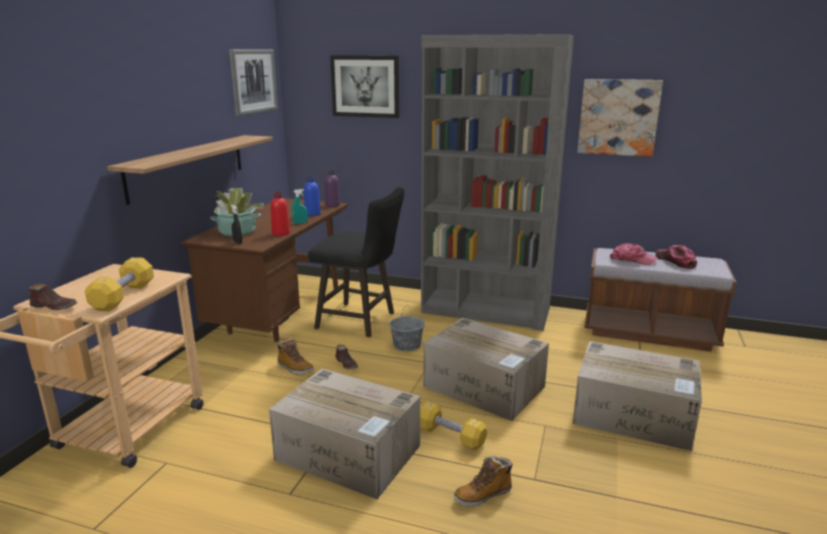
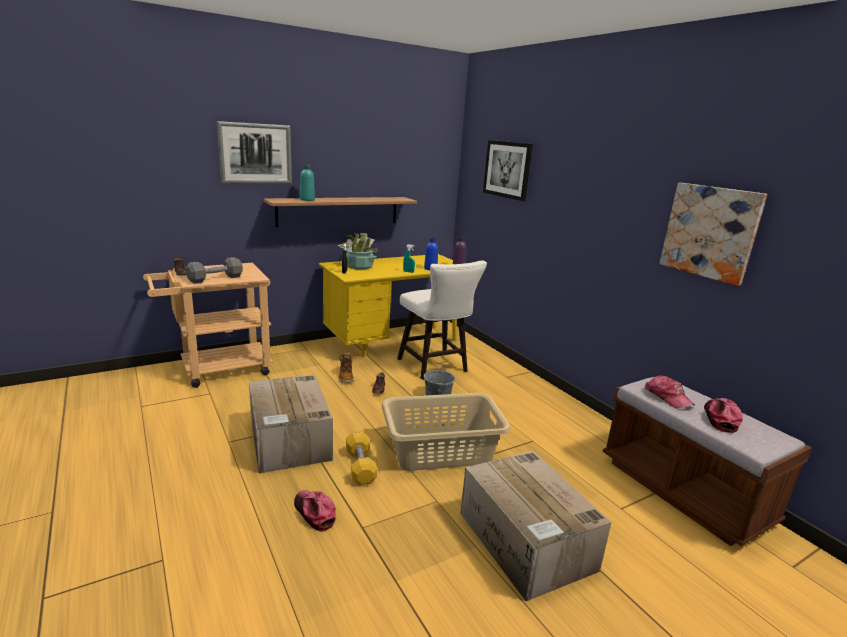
camera: 40 degrees right, 0 degrees up
(123, 296) = (215, 279): yellow dumbbell -> grey dumbbell
(167, 157) = (307, 200): none -> turquoise bottle
(253, 81) = (424, 156): picture -> picture (255, 154)
(281, 233) = (380, 274): red bottle -> none
(281, 314) = (393, 342): brown desk -> yellow desk
(361, 321) = (435, 367): black stool -> white stool
(483, 495) = (314, 513): boot -> cap
(485, 387) = (442, 451): cardboard box -> beige laundry basket
(486, 311) = (544, 400): grey bookcase -> none

